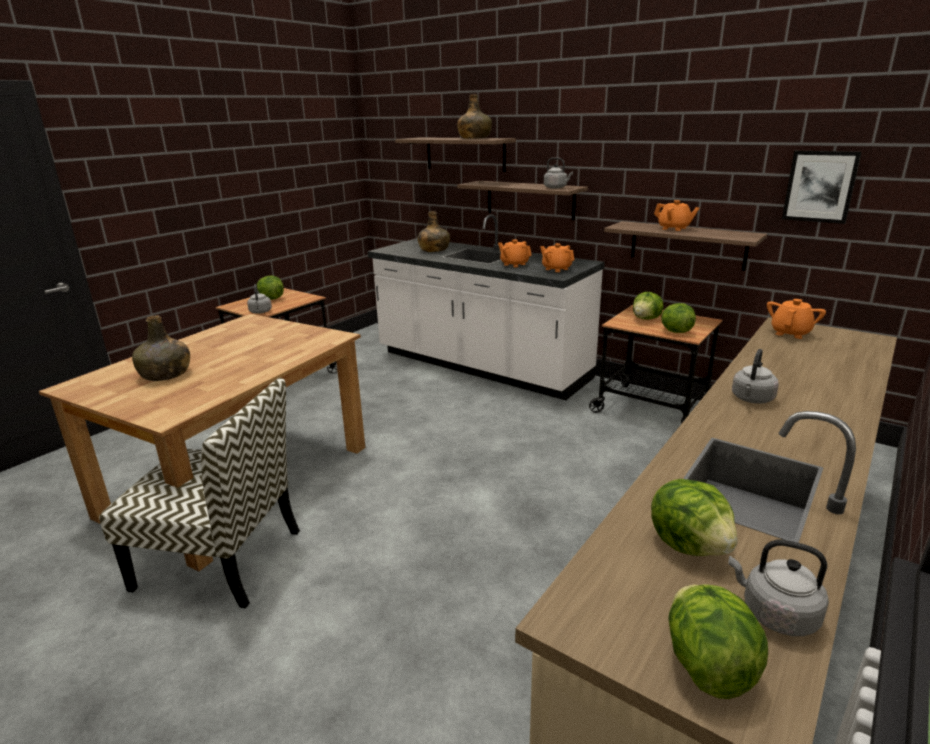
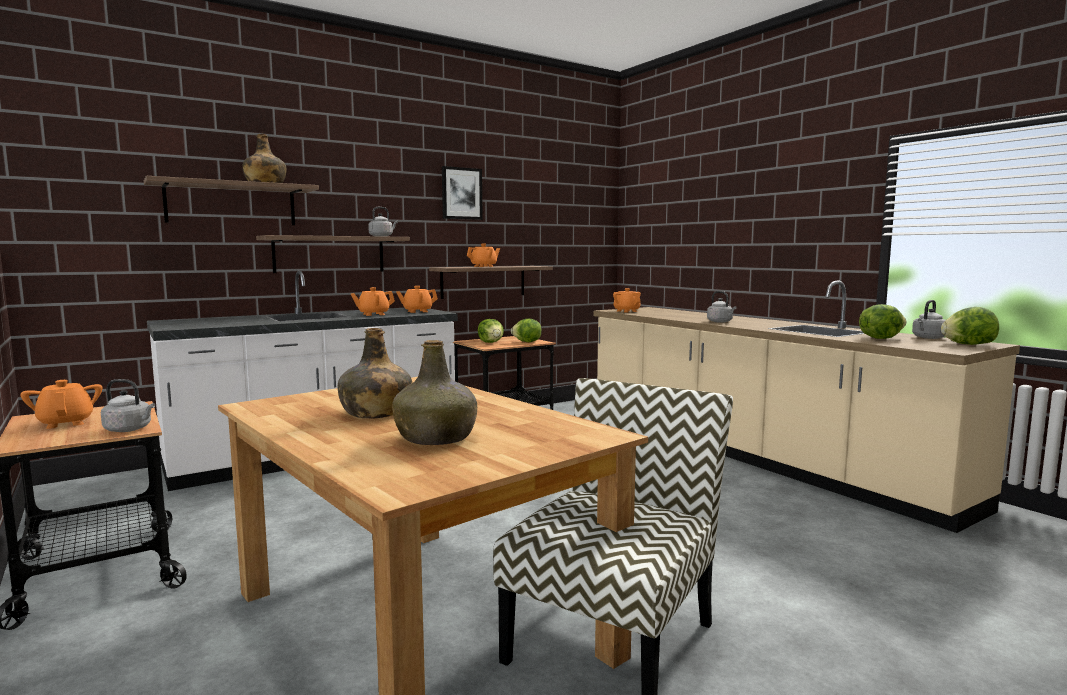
camera: 70 degrees left, 15 degrees down
(270, 299) = (66, 423): lettuce -> orange teapot
(433, 250) = (237, 320): green bottle -> green bottle (375, 413)
(820, 186) = (555, 231): picture -> picture (461, 193)

